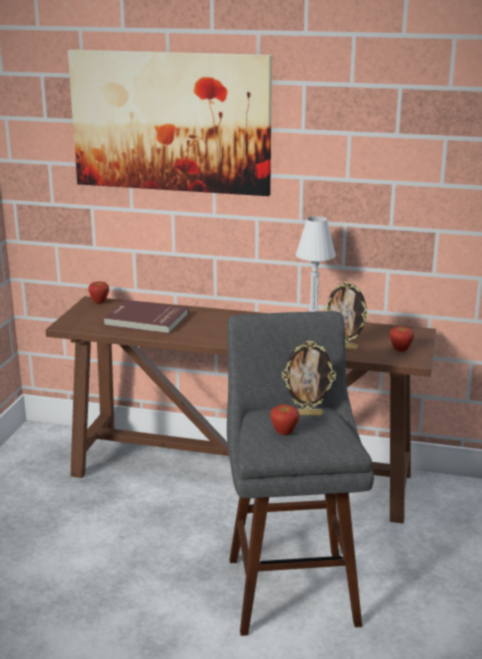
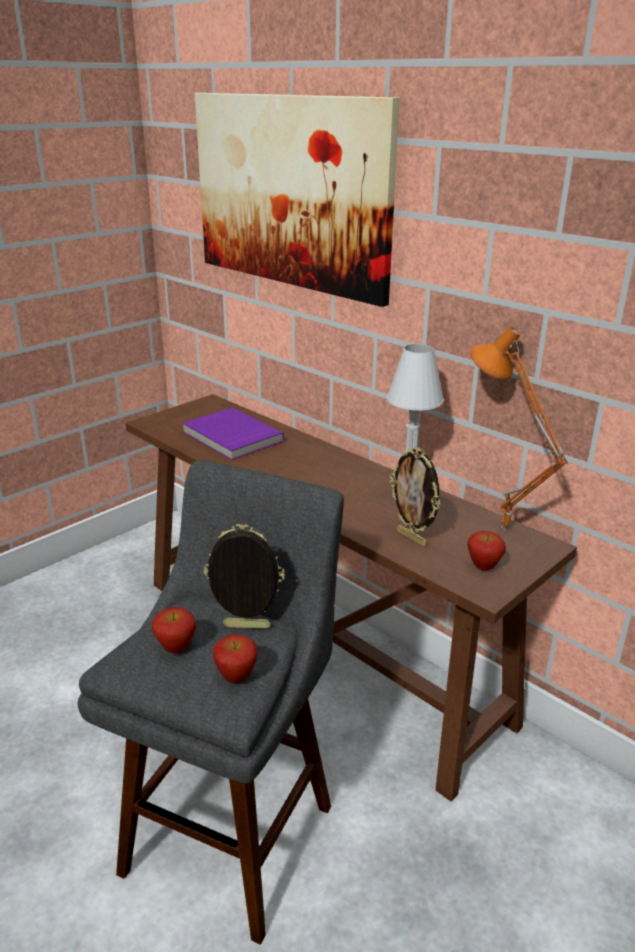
camera: 30 degrees right, 5 degrees up
(99, 302) = (215, 405): apple -> apple (236, 678)
(146, 320) = (231, 437): red book -> purple book
(307, 414) = (246, 628): picture frame -> picture frame turned 150 degrees clockwise
(387, 330) = (500, 529): none -> orange table lamp

